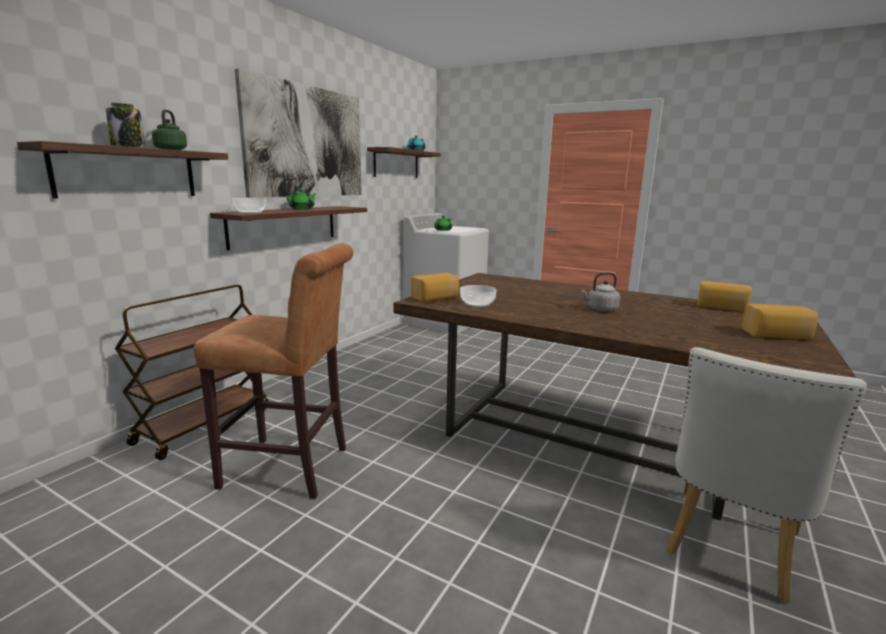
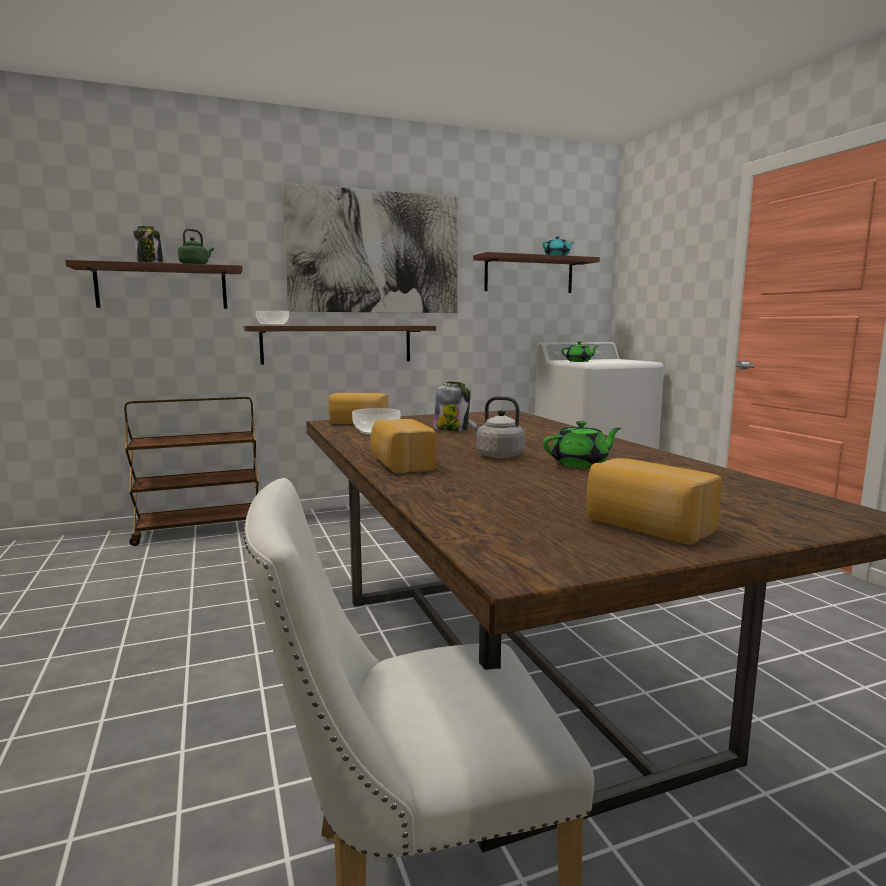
camera: 40 degrees right, 5 degrees down
(292, 468) = (187, 582): brown stool -> none
(302, 209) = (349, 325): green teapot -> green teapot (581, 464)
(509, 294) = (451, 429): none -> jar
(721, 307) = (726, 484): bread -> bread (400, 464)

